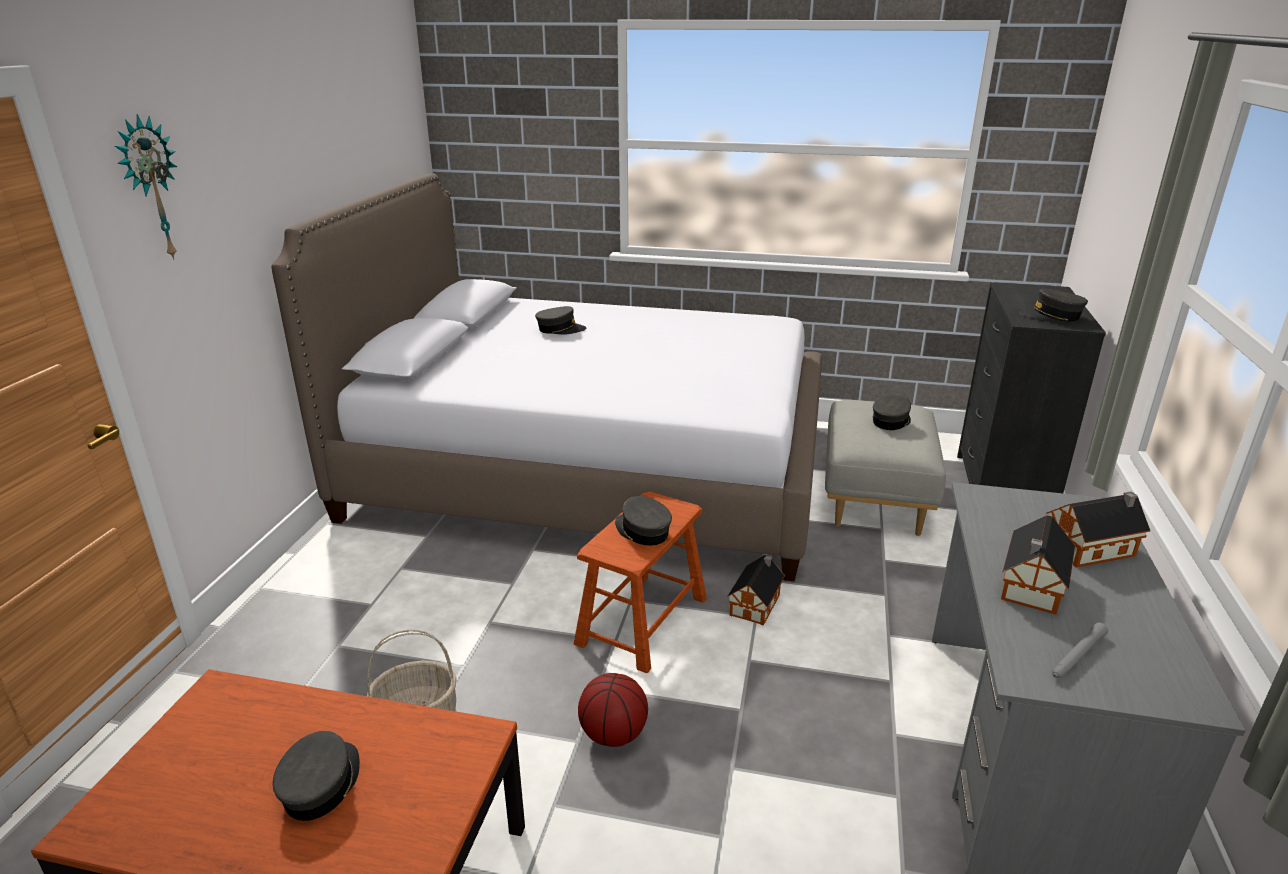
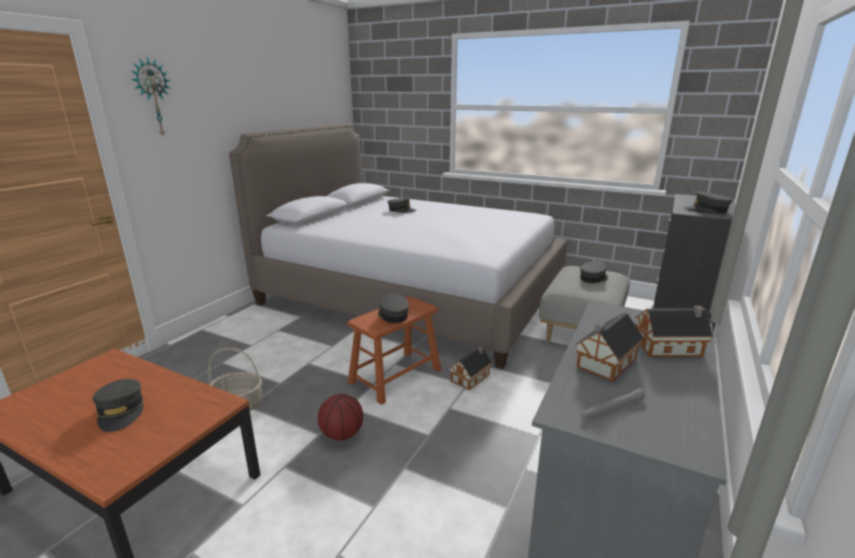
camera: 15 degrees right, 5 degrees down
(321, 784) = (121, 412): grey cap -> grey cap turned 135 degrees clockwise

